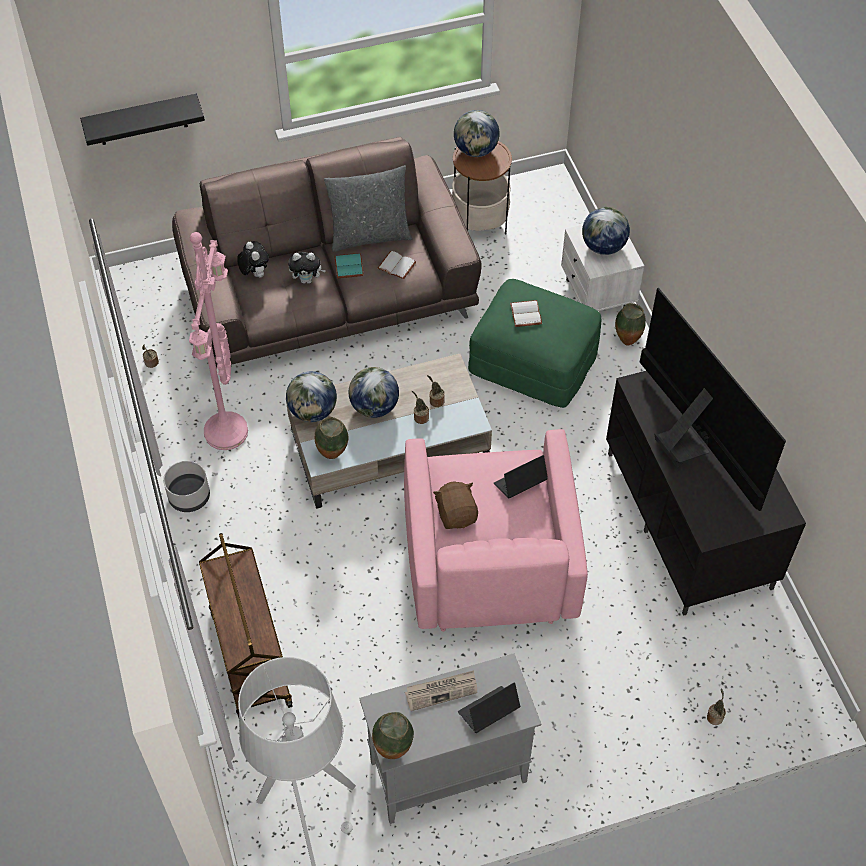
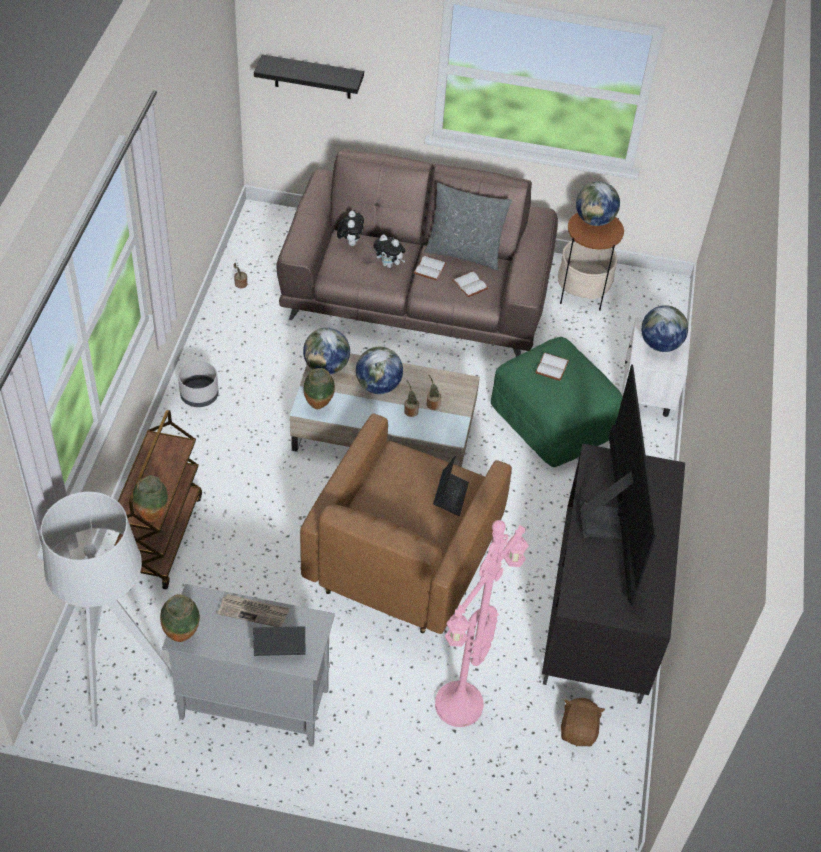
camera: 25 degrees right, 5 degrees down
(228, 433) = (262, 363): pink floor lamp -> pink floor lamp (460, 708)
(348, 266) = (429, 268): turquoise book -> white book
(457, 514) = (380, 494): brown plush toy -> brown plush toy (578, 730)
(489, 565) = (402, 561): pink armchair -> brown armchair
(520, 484) = (450, 496): laptop -> laptop turned 105 degrees clockwise
(626, 341) = (648, 440): vase -> vase (152, 517)
(715, 716) = (513, 780): potted plant -> none

